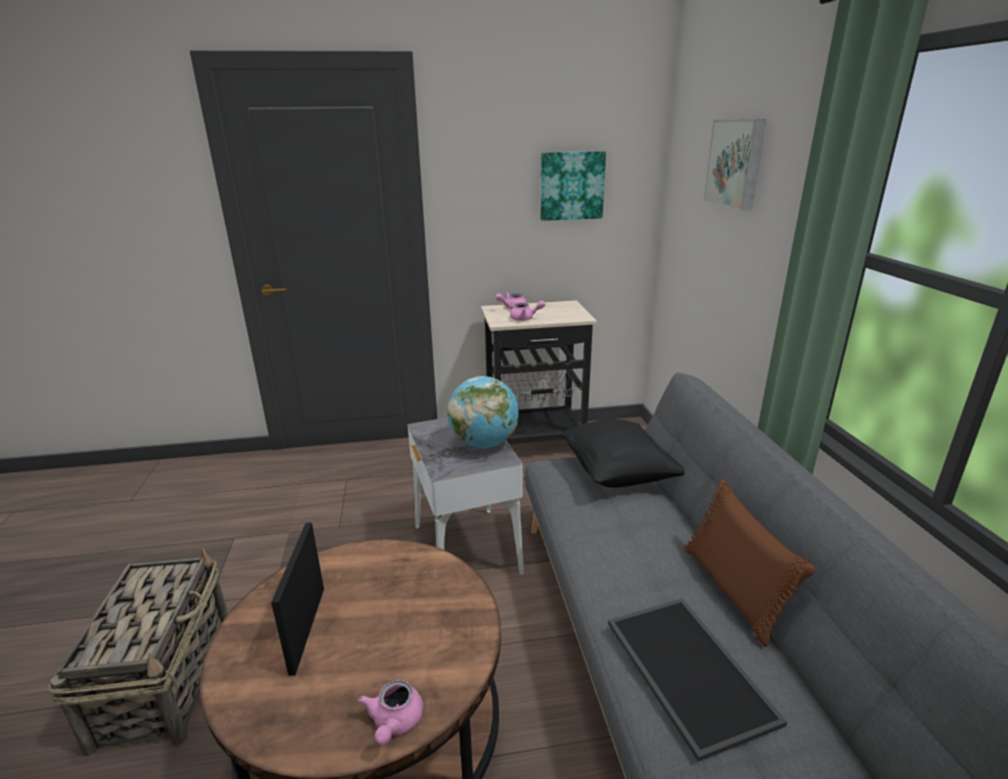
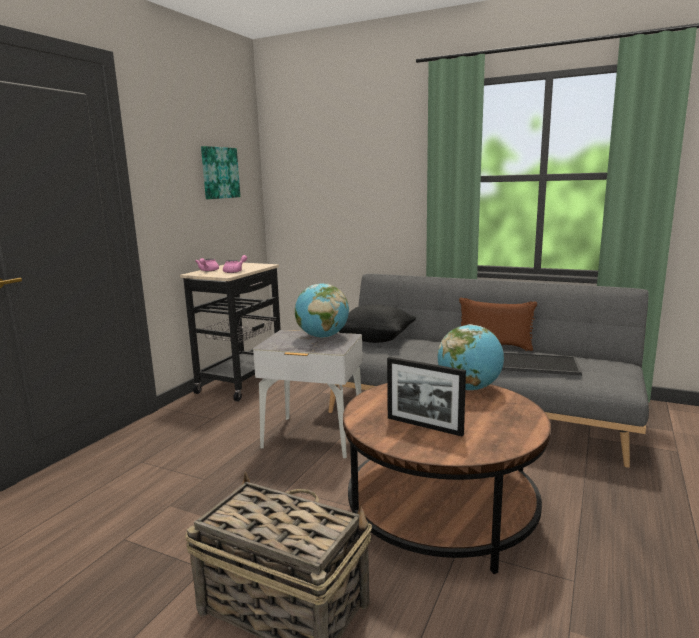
camera: 55 degrees left, 10 degrees down
(394, 723) = (524, 415): pink teapot -> none
(463, 626) = (469, 388): none -> globe
(736, 163) = (347, 148): picture -> none

